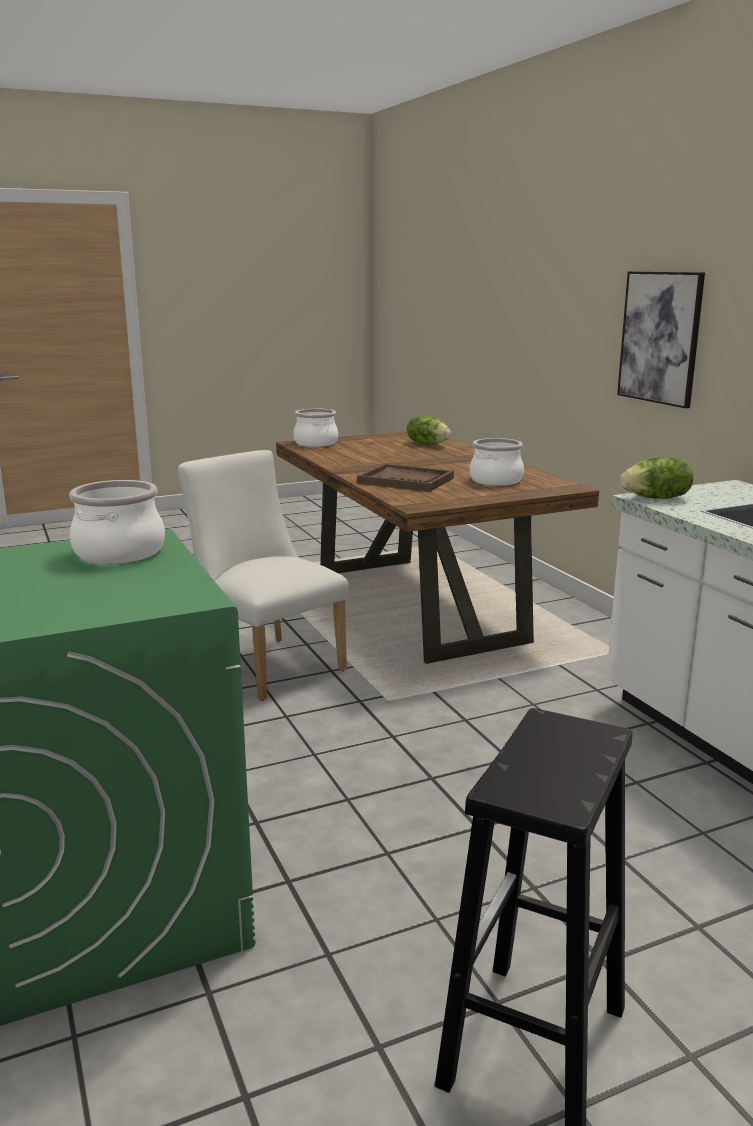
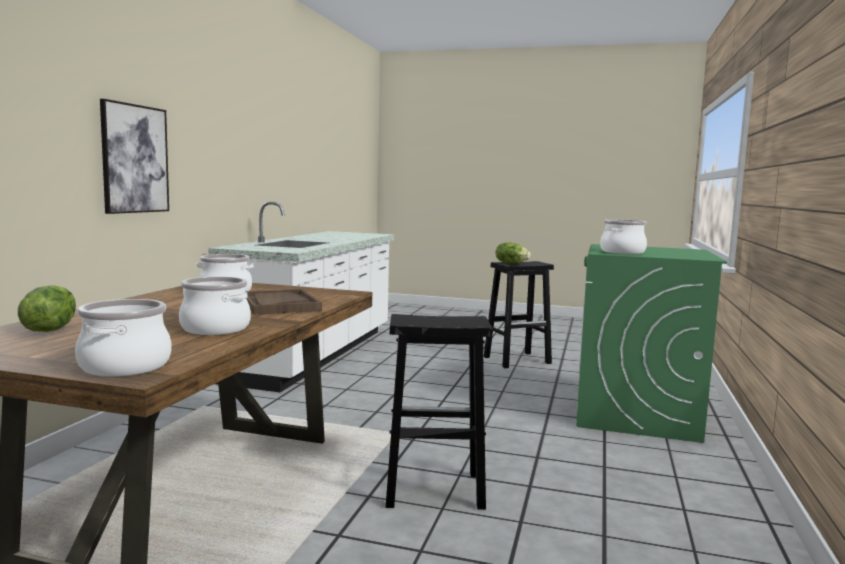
camera: 140 degrees left, 10 degrees down
(267, 664) = (432, 490): white chair -> black stool
(358, 460) = (215, 329): none -> cooking pot
(656, 498) = (291, 250): lettuce -> lettuce (511, 263)

